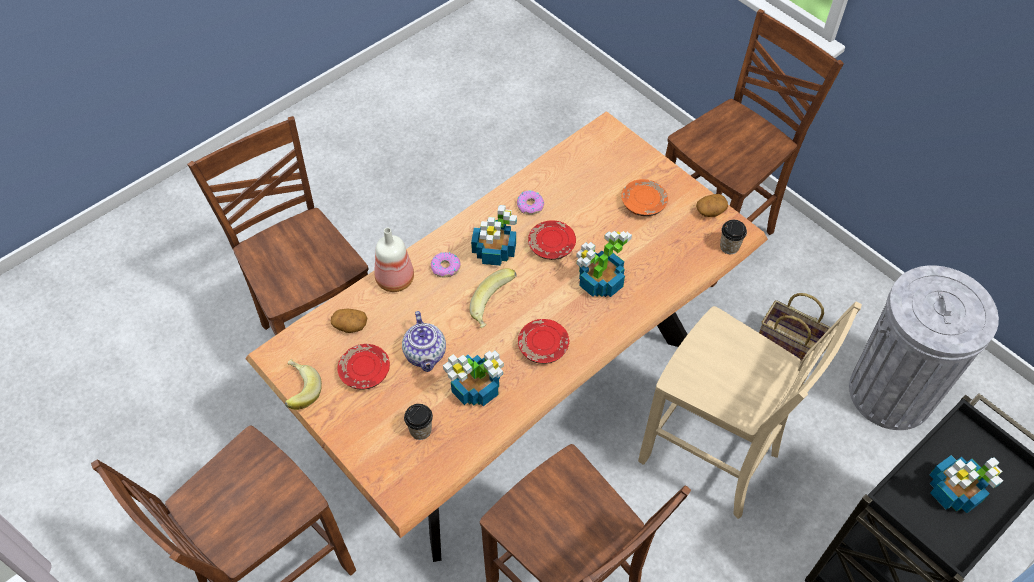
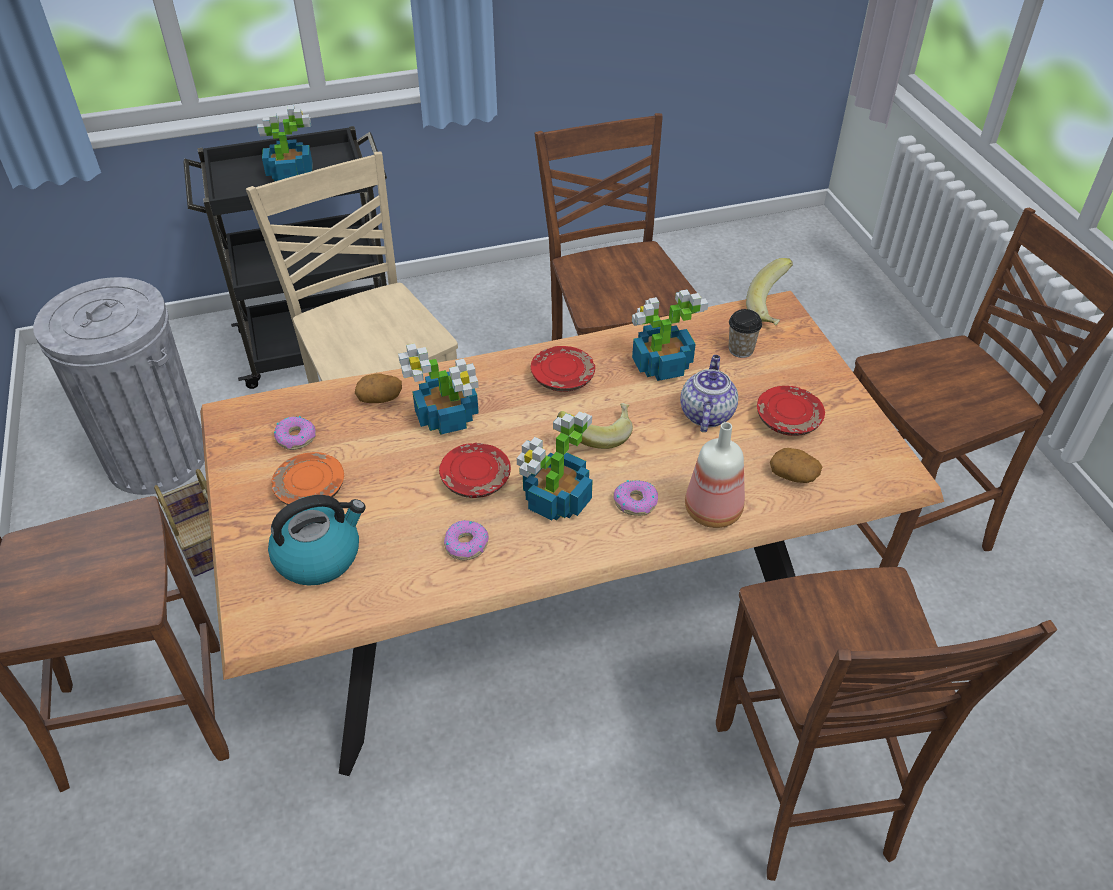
camera: 155 degrees left, 10 degrees down
(299, 392) = (876, 425): banana -> banana (772, 309)
(605, 171) = (319, 556): none -> kettle
(683, 232) = (296, 437): none -> donut
(710, 211) = (237, 449): potato -> potato (380, 397)
(729, 247) = (260, 402): cup -> none

